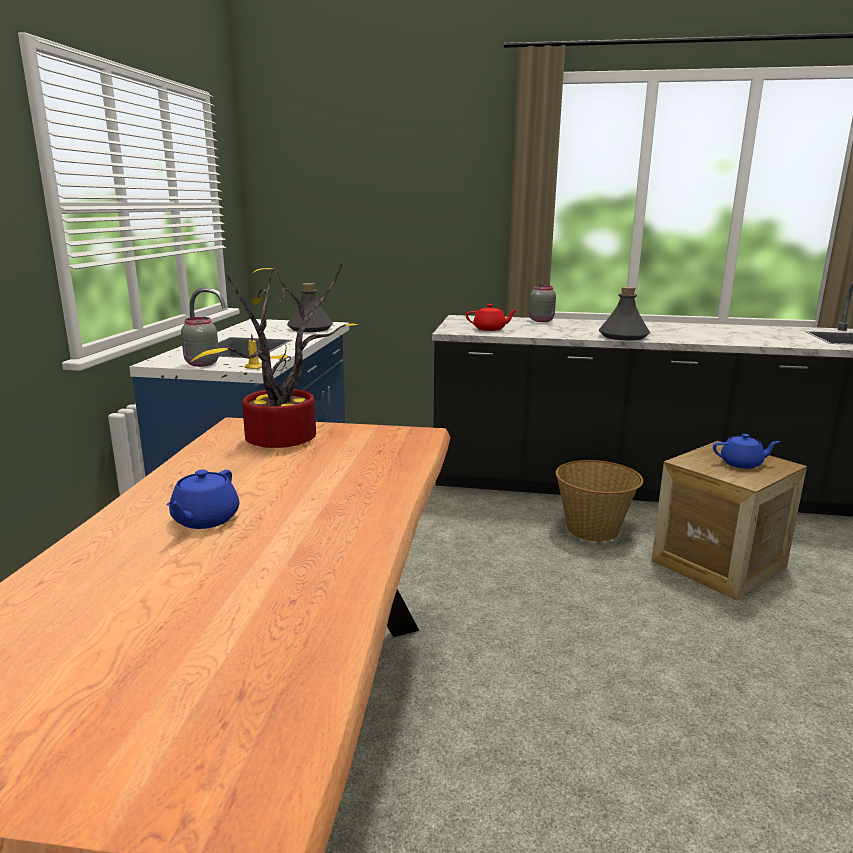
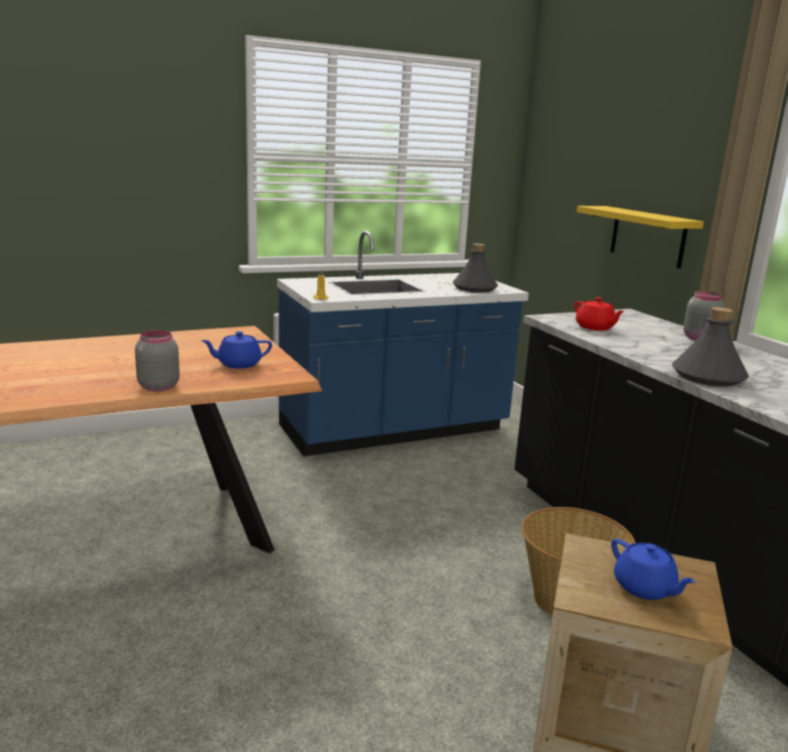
camera: 55 degrees right, 0 degrees up
(201, 364) = (307, 288): grey jar -> grey jar (157, 387)
(204, 520) = (66, 359): blue teapot -> blue teapot (238, 364)
(282, 442) = (219, 346): potted plant -> none
(431, 255) = (647, 236): none -> yellow shelf

